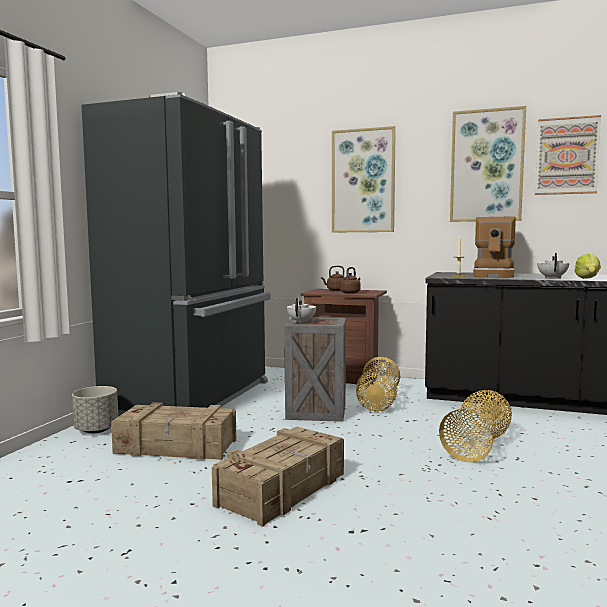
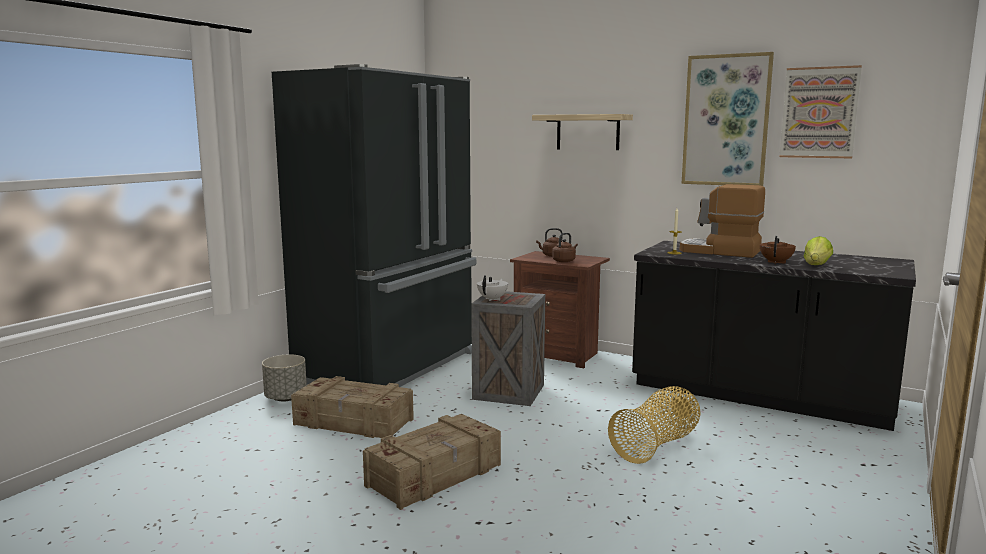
camera: 10 degrees right, 5 degrees up
(363, 181) = (588, 132): picture -> shelf
(377, 403) = (579, 386): basket -> none
(494, 275) = (720, 251): coffee machine -> coffee machine turned 90 degrees clockwise
(552, 278) = (776, 262): white teapot -> brown teapot

